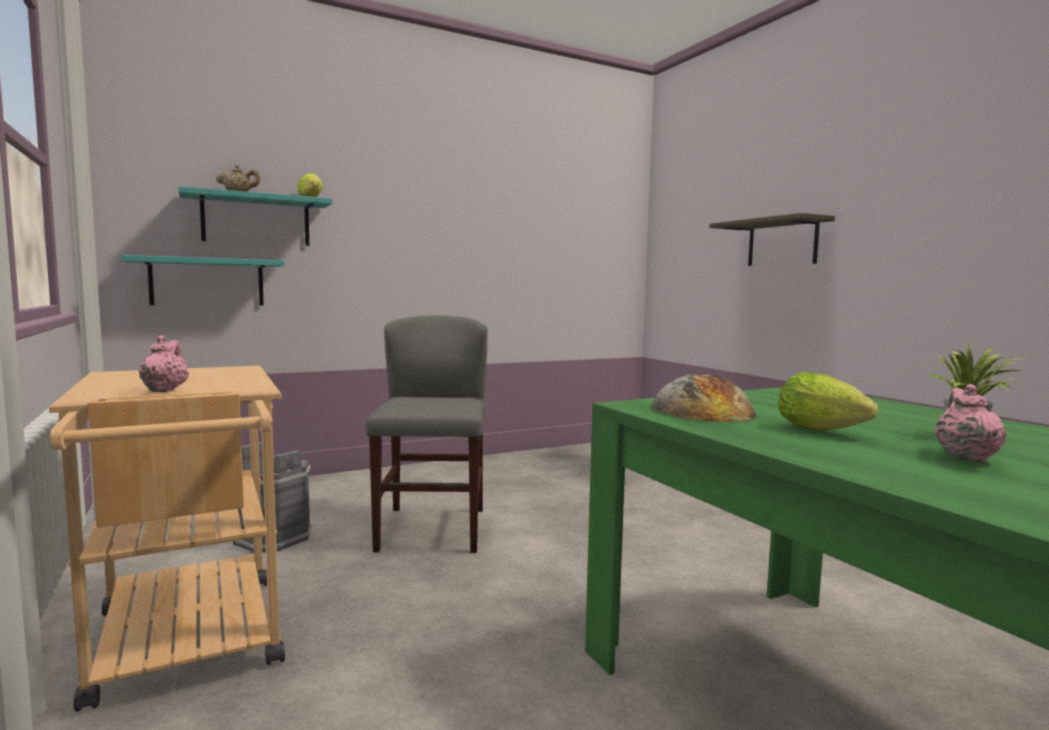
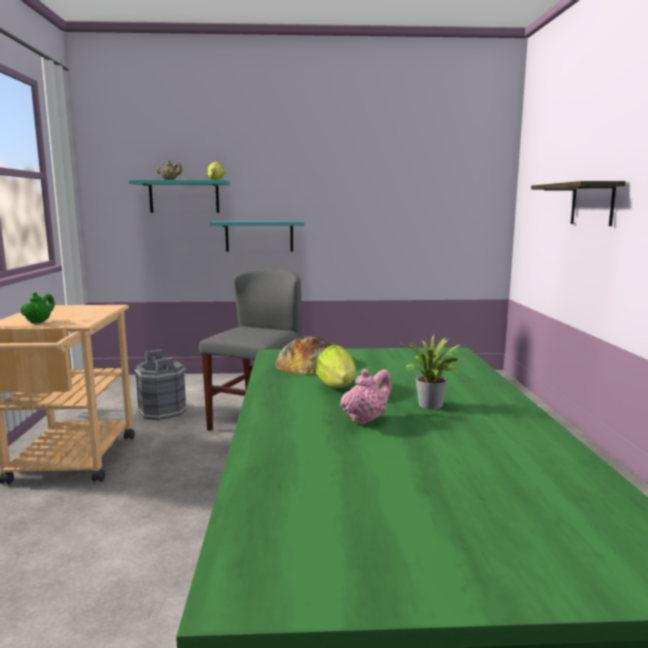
camera: 25 degrees right, 5 degrees up
(165, 390) = (39, 322): pink teapot -> green teapot
(207, 282) = (155, 240): turquoise shelf -> turquoise shelf (259, 236)

